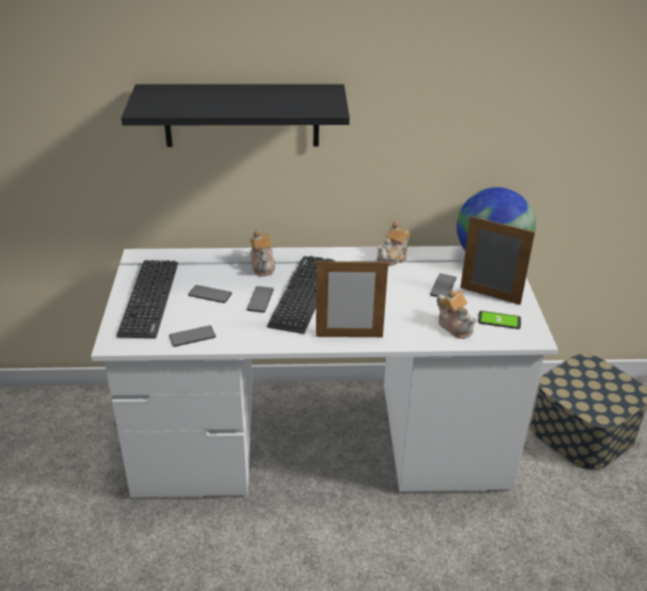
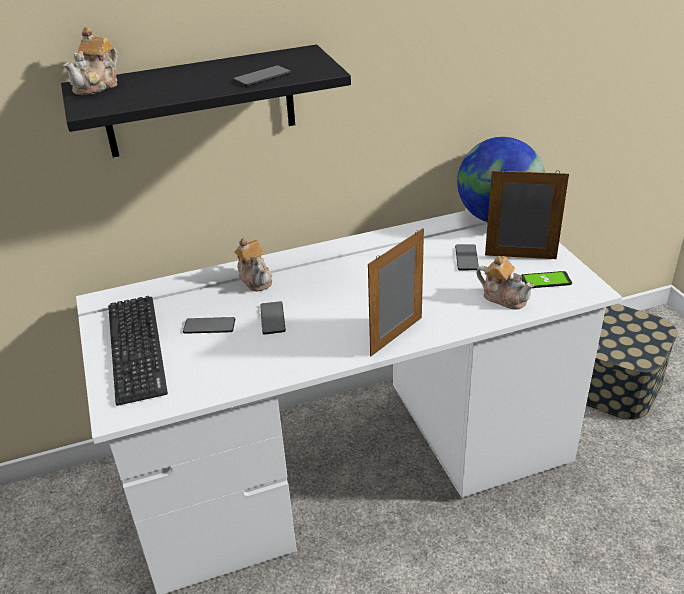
camera: 15 degrees left, 0 degrees up
(192, 337) = (212, 381): phone -> phone (262, 77)
(303, 294) = (319, 300): keyboard -> none
(349, 336) = (396, 336): picture frame -> picture frame turned 150 degrees clockwise
(393, 257) = (396, 239): teapot -> teapot (98, 86)

